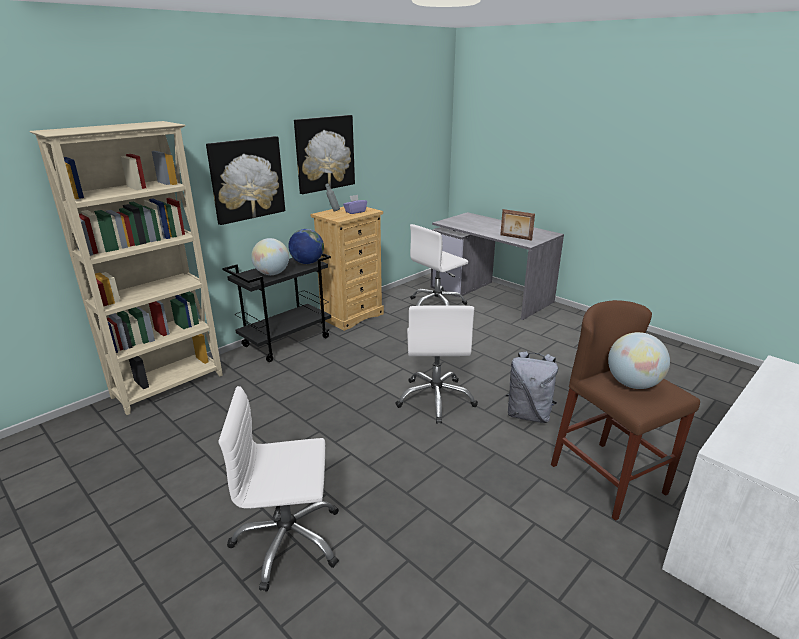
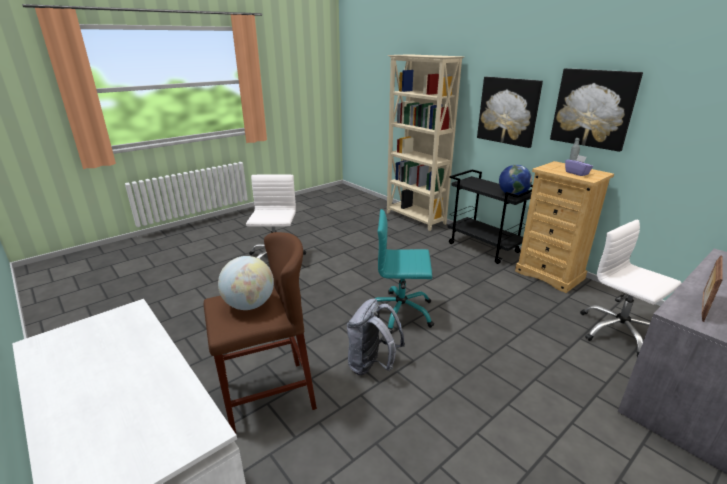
camera: 95 degrees right, 0 degrees up
(272, 274) = (481, 186): globe -> none
(436, 399) = (400, 312): white office chair -> turquoise office chair

